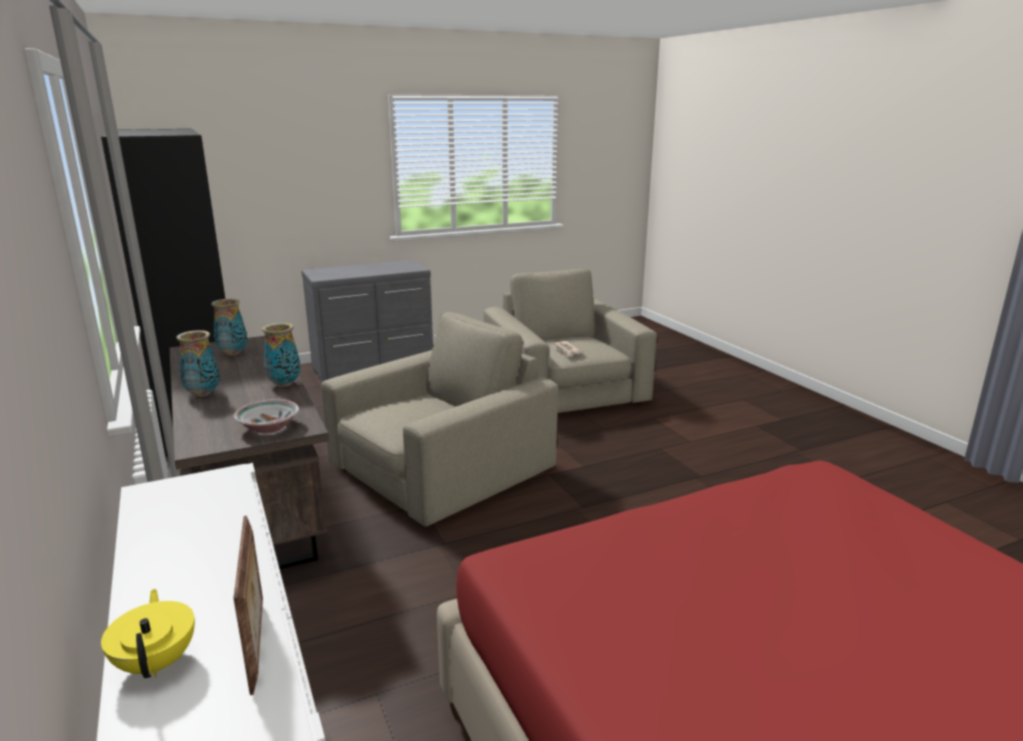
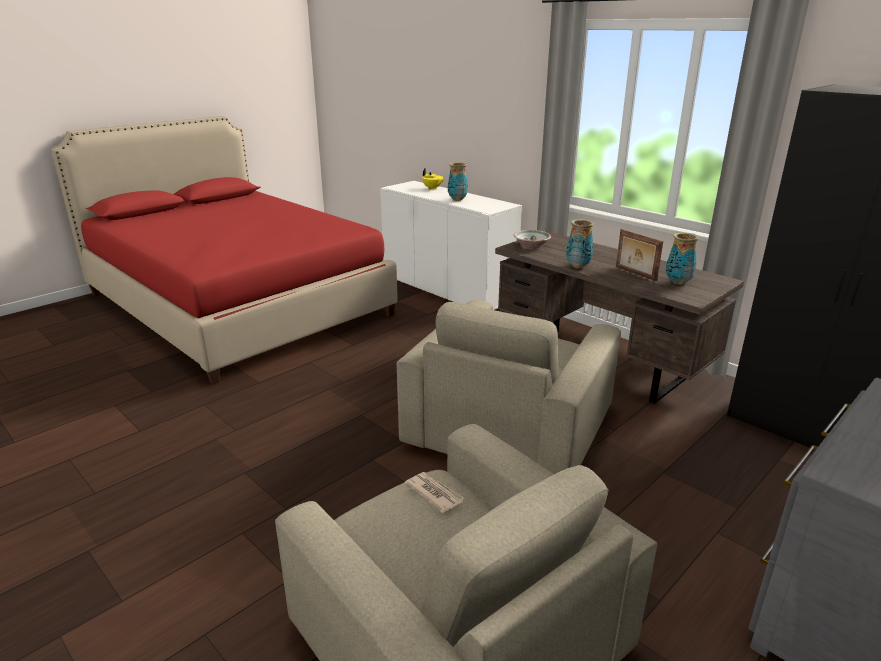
camera: 160 degrees right, 5 degrees up
(203, 394) = (613, 254): vase -> vase (457, 199)
(258, 643) = (412, 191): picture frame -> picture frame (635, 274)

